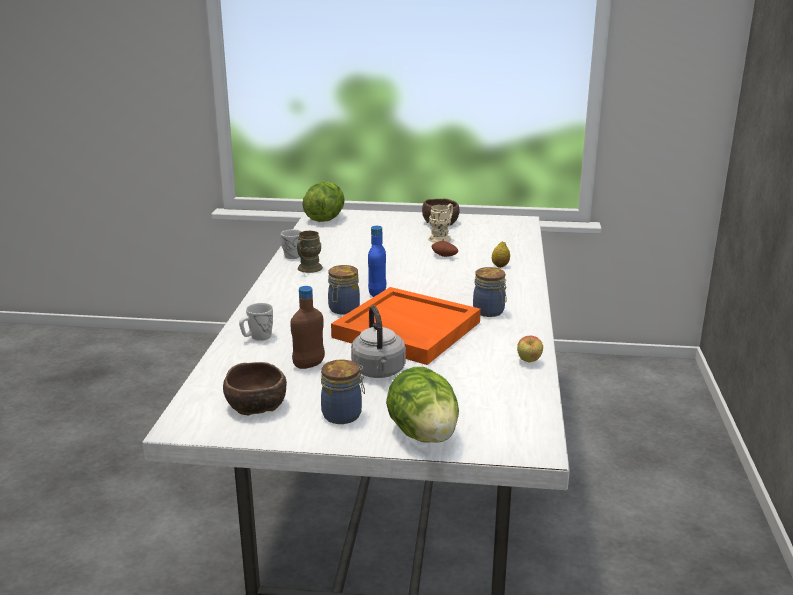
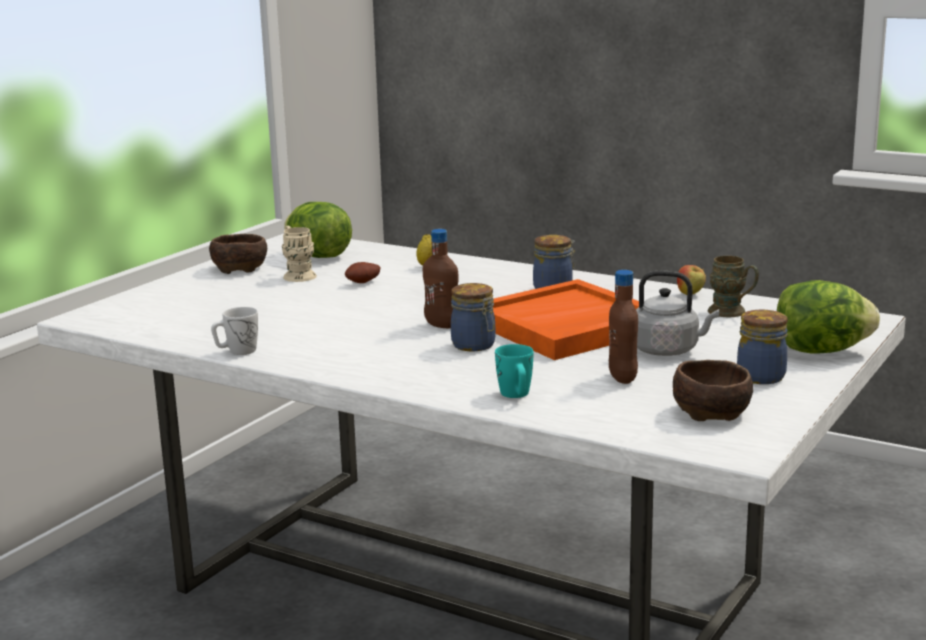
camera: 65 degrees left, 5 degrees down
(257, 337) = (516, 395): white mug -> turquoise mug
(307, 269) = (310, 348): brown mug -> brown mug (733, 313)
(325, 219) = (112, 318): lettuce -> lettuce (318, 256)
(377, 293) = (442, 325): blue bottle -> brown bottle

